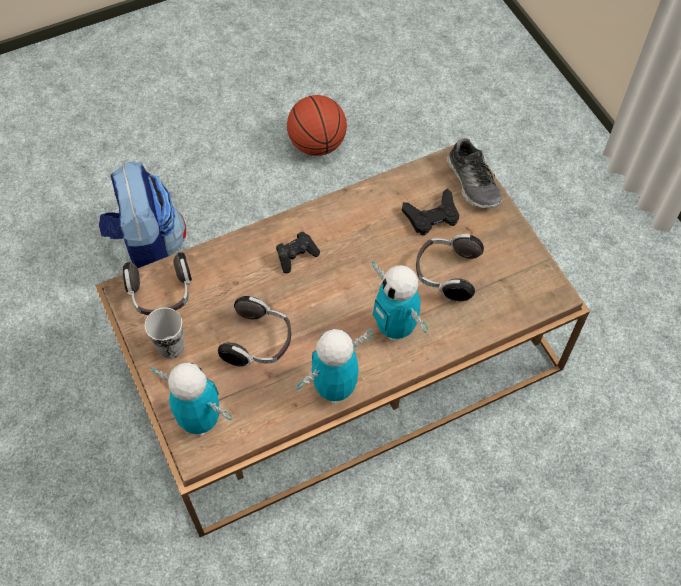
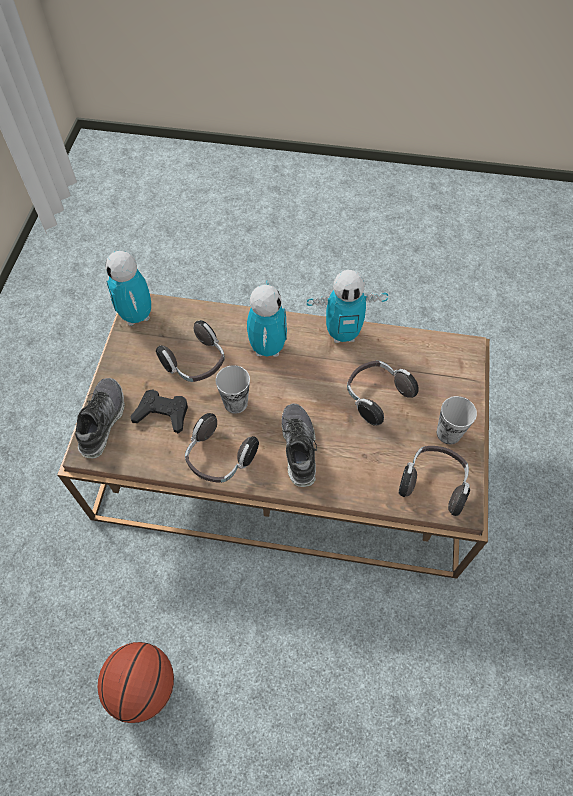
camera: 145 degrees left, 0 degrees up
(149, 251) = (385, 667): backpack -> none
(200, 420) = (454, 368): toy robot -> toy robot (137, 316)
(296, 256) = (298, 447): black game controller -> shoe
(354, 211) = (219, 458): none -> headphones
(380, 261) = (235, 403): none -> cup

